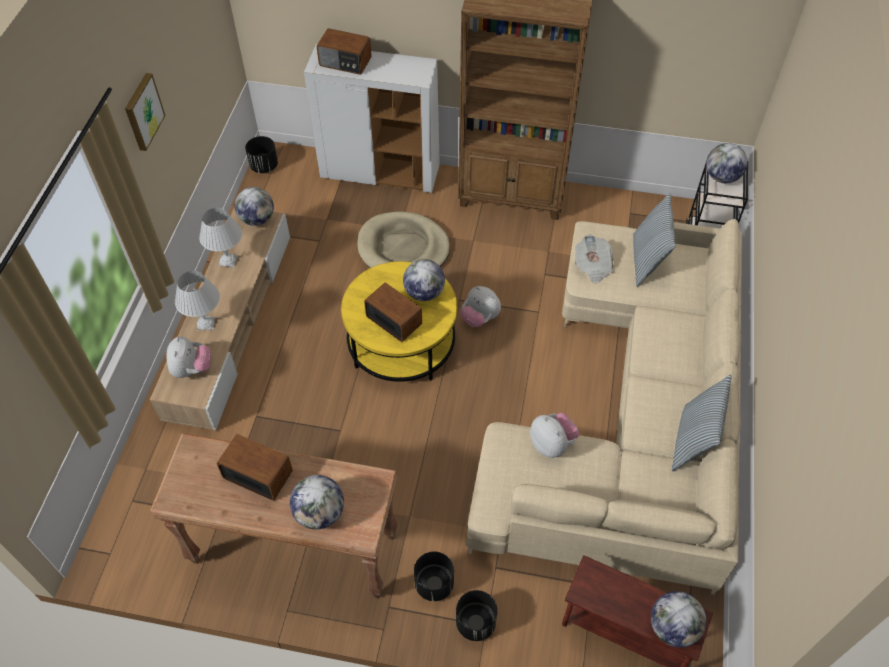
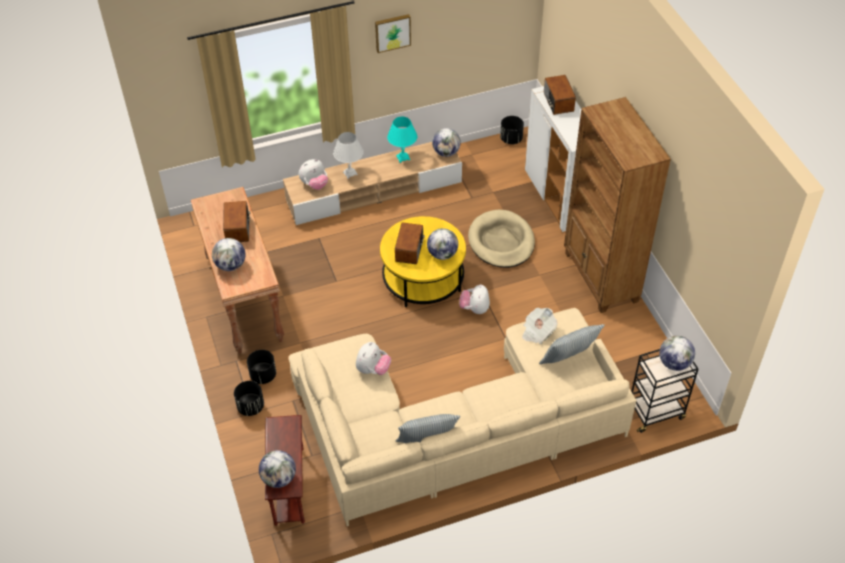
camera: 60 degrees right, 5 degrees down
(228, 261) = (402, 158): white table lamp -> turquoise table lamp

